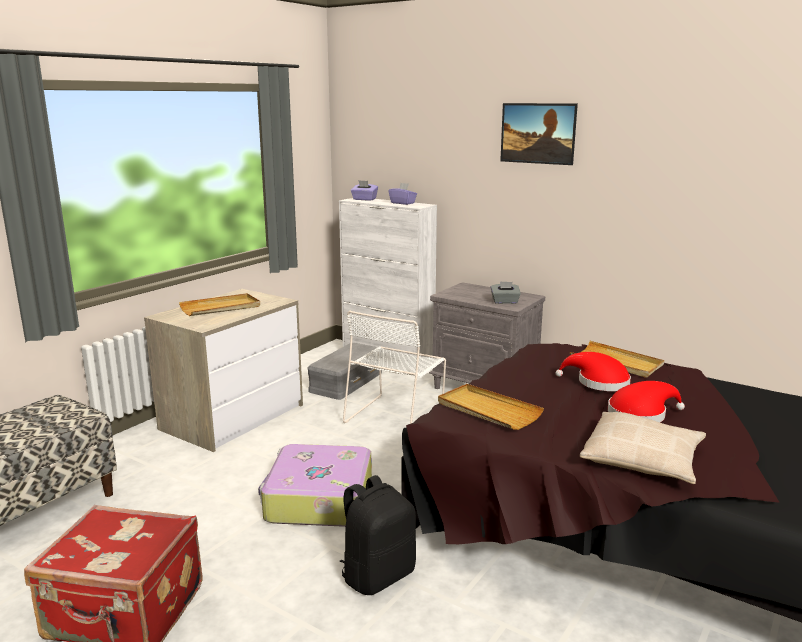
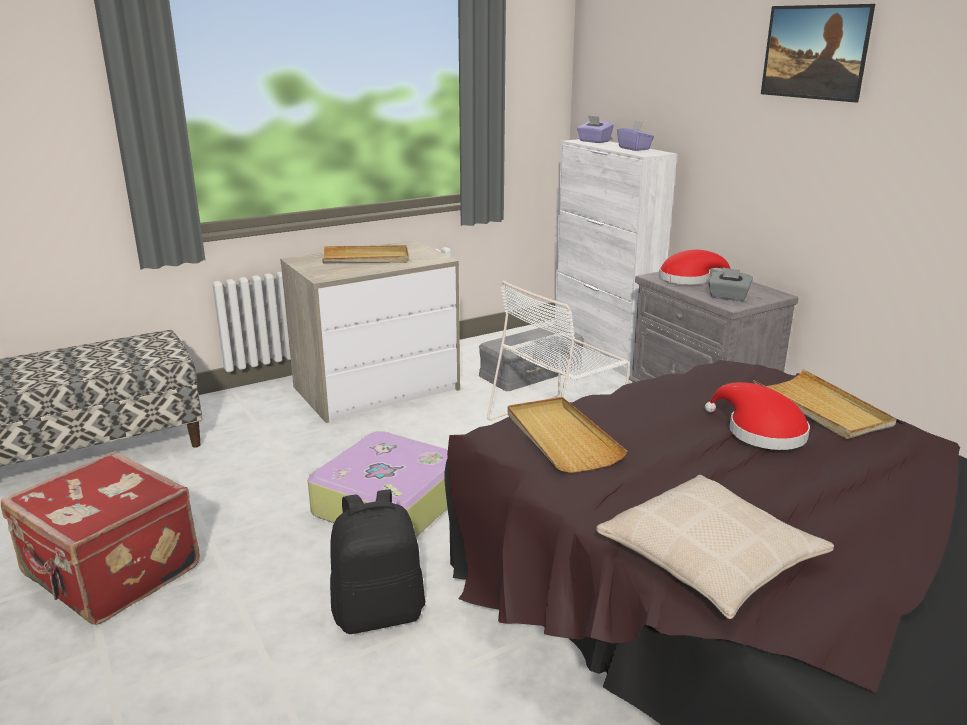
camera: 25 degrees right, 5 degrees up
(640, 414) = (776, 491): red hat -> red hat (689, 279)

